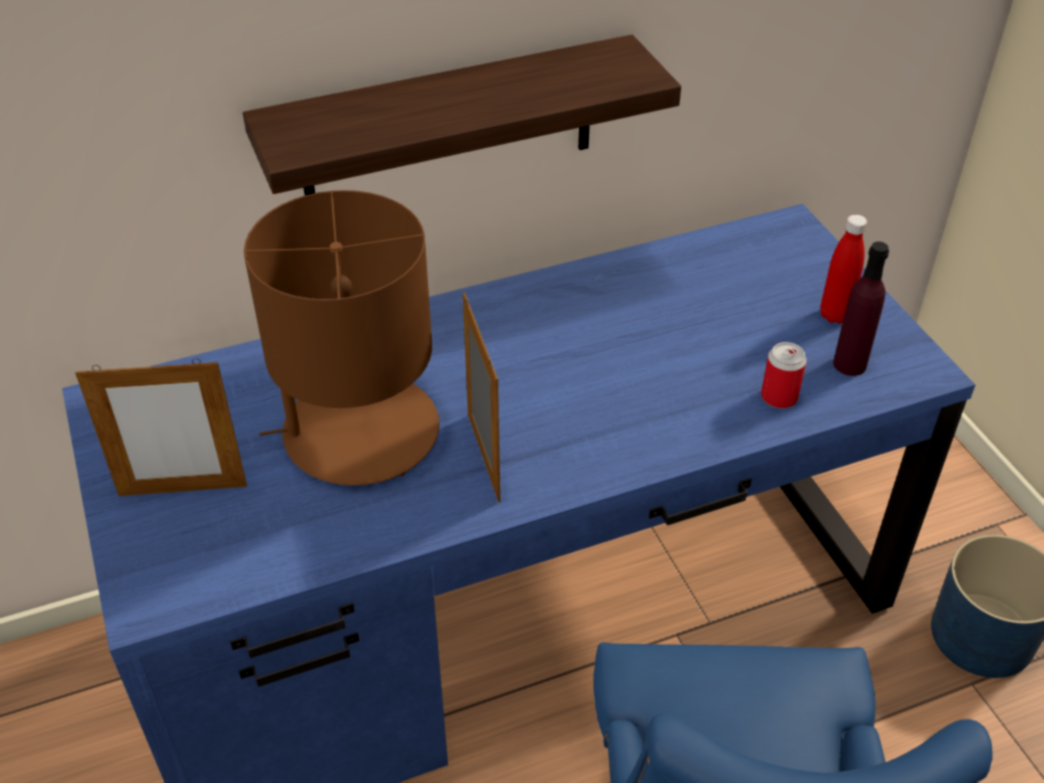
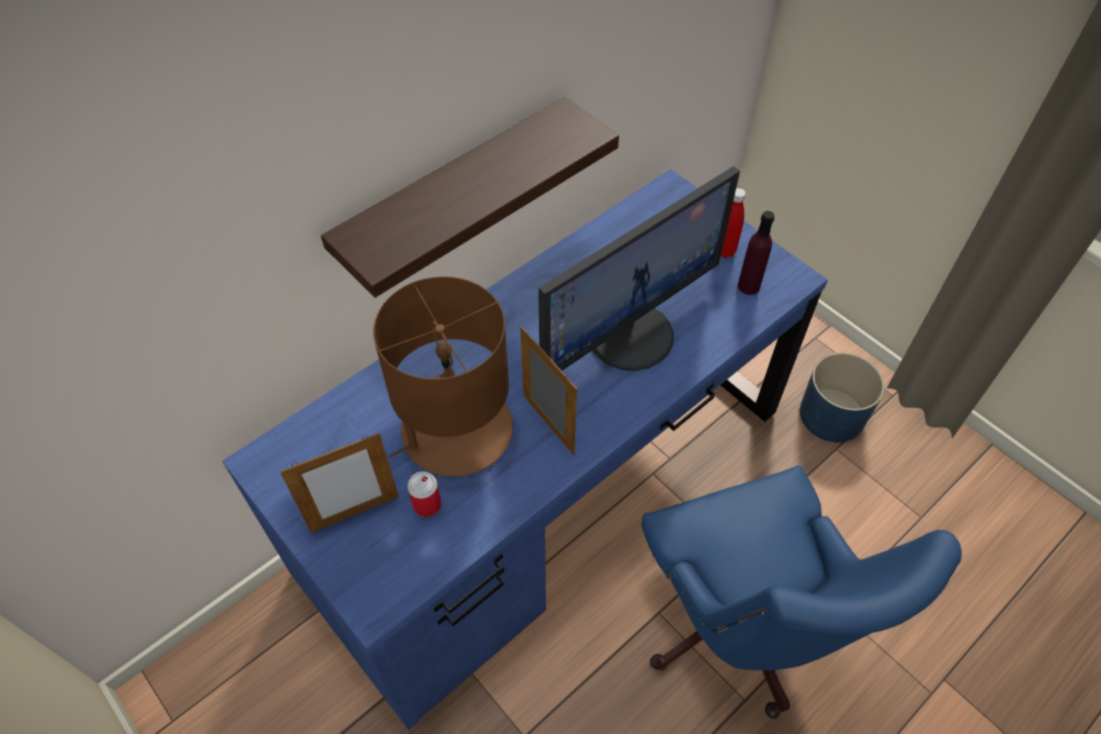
camera: 20 degrees left, 10 degrees up
(649, 380) = (629, 334): none -> monitor
(779, 397) = (715, 323): can -> can (427, 505)

